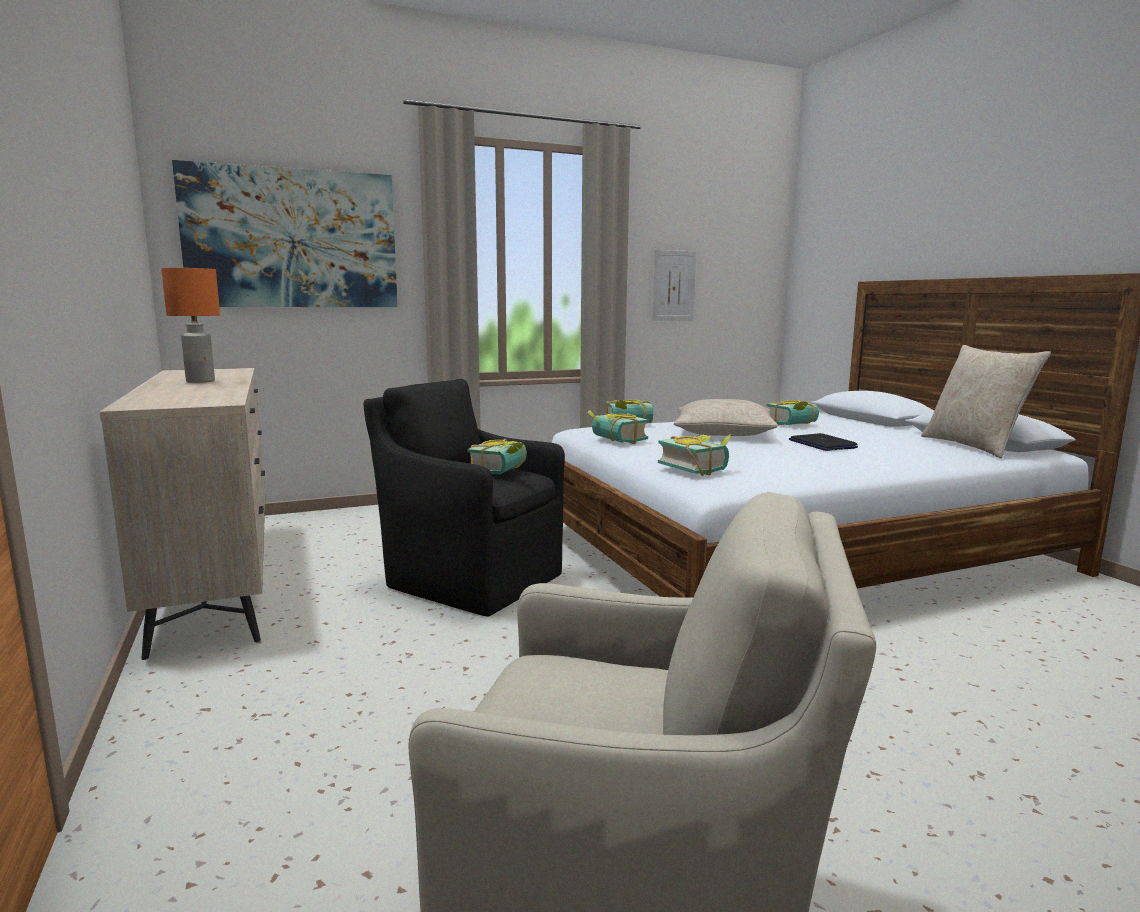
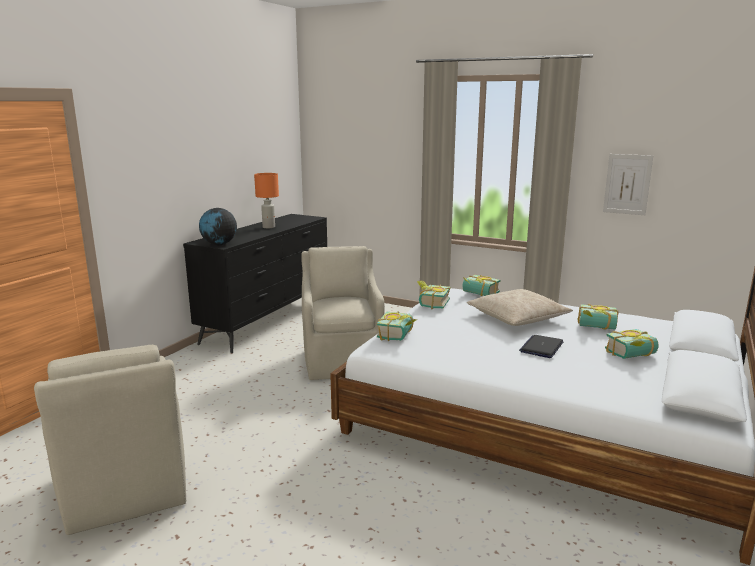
camera: 50 degrees right, 5 degrees up
(201, 402) = (219, 244): none -> globe
(218, 579) = (268, 321): beige dresser -> black dresser
(292, 239) = (360, 145): picture -> none
(471, 579) = (342, 360): black armchair -> beige armchair
(503, 471) = (348, 305): book -> book (633, 355)
(974, 446) = (660, 392): beige pillow -> none

